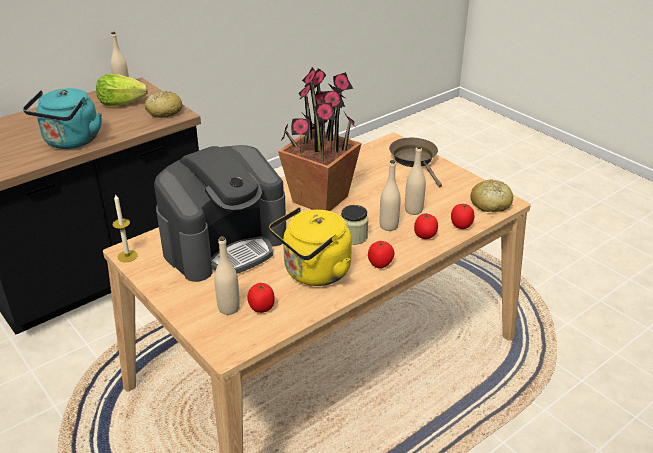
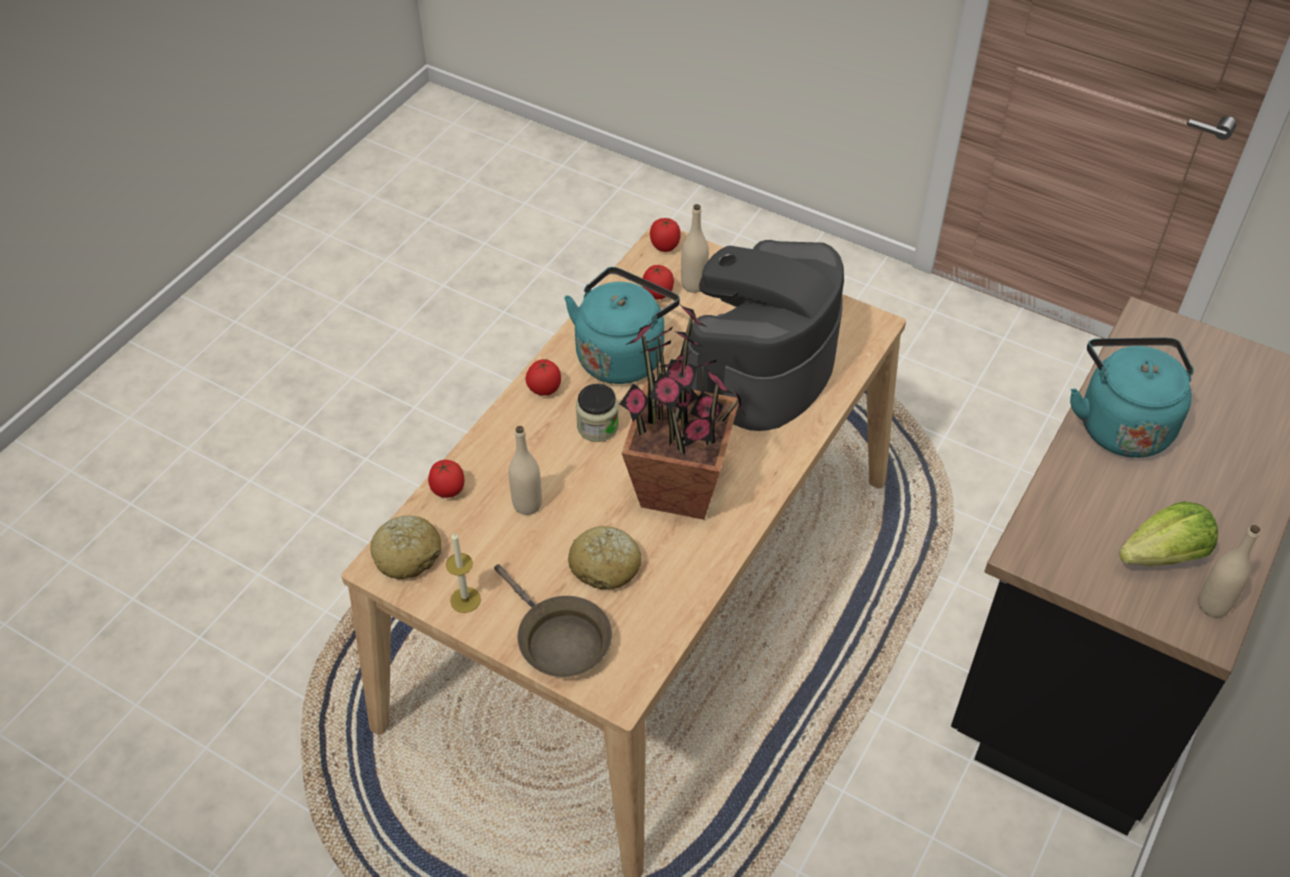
camera: 160 degrees right, 15 degrees up
(127, 256) = (866, 318): candle -> candle (465, 600)
(164, 111) = (1061, 553): bread -> bread (605, 566)
(314, 273) = (622, 354): yellow kettle -> turquoise kettle
(388, 226) = (555, 460): beige bottle -> none
(425, 236) = (497, 455): tomato -> tomato (664, 246)

